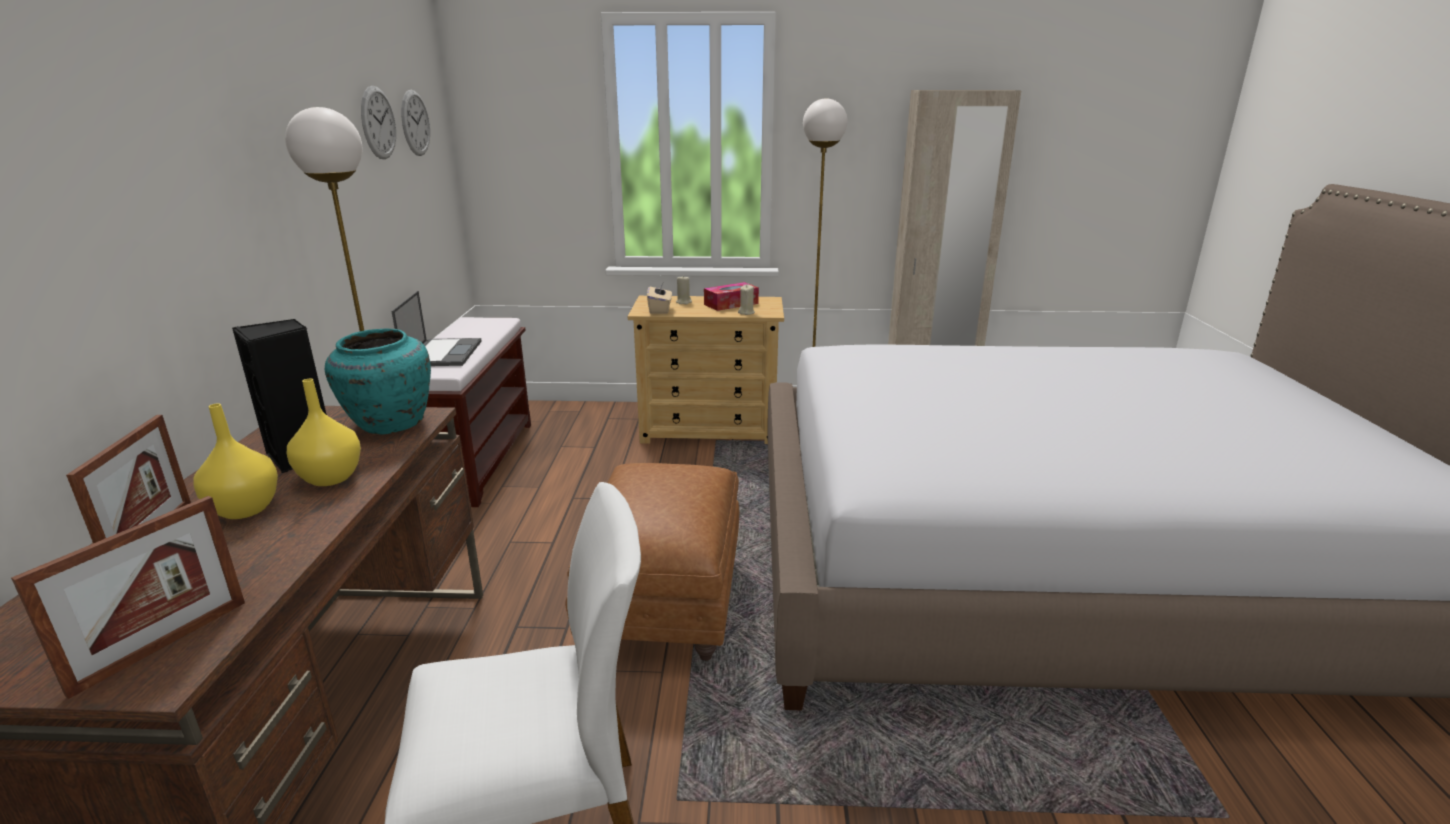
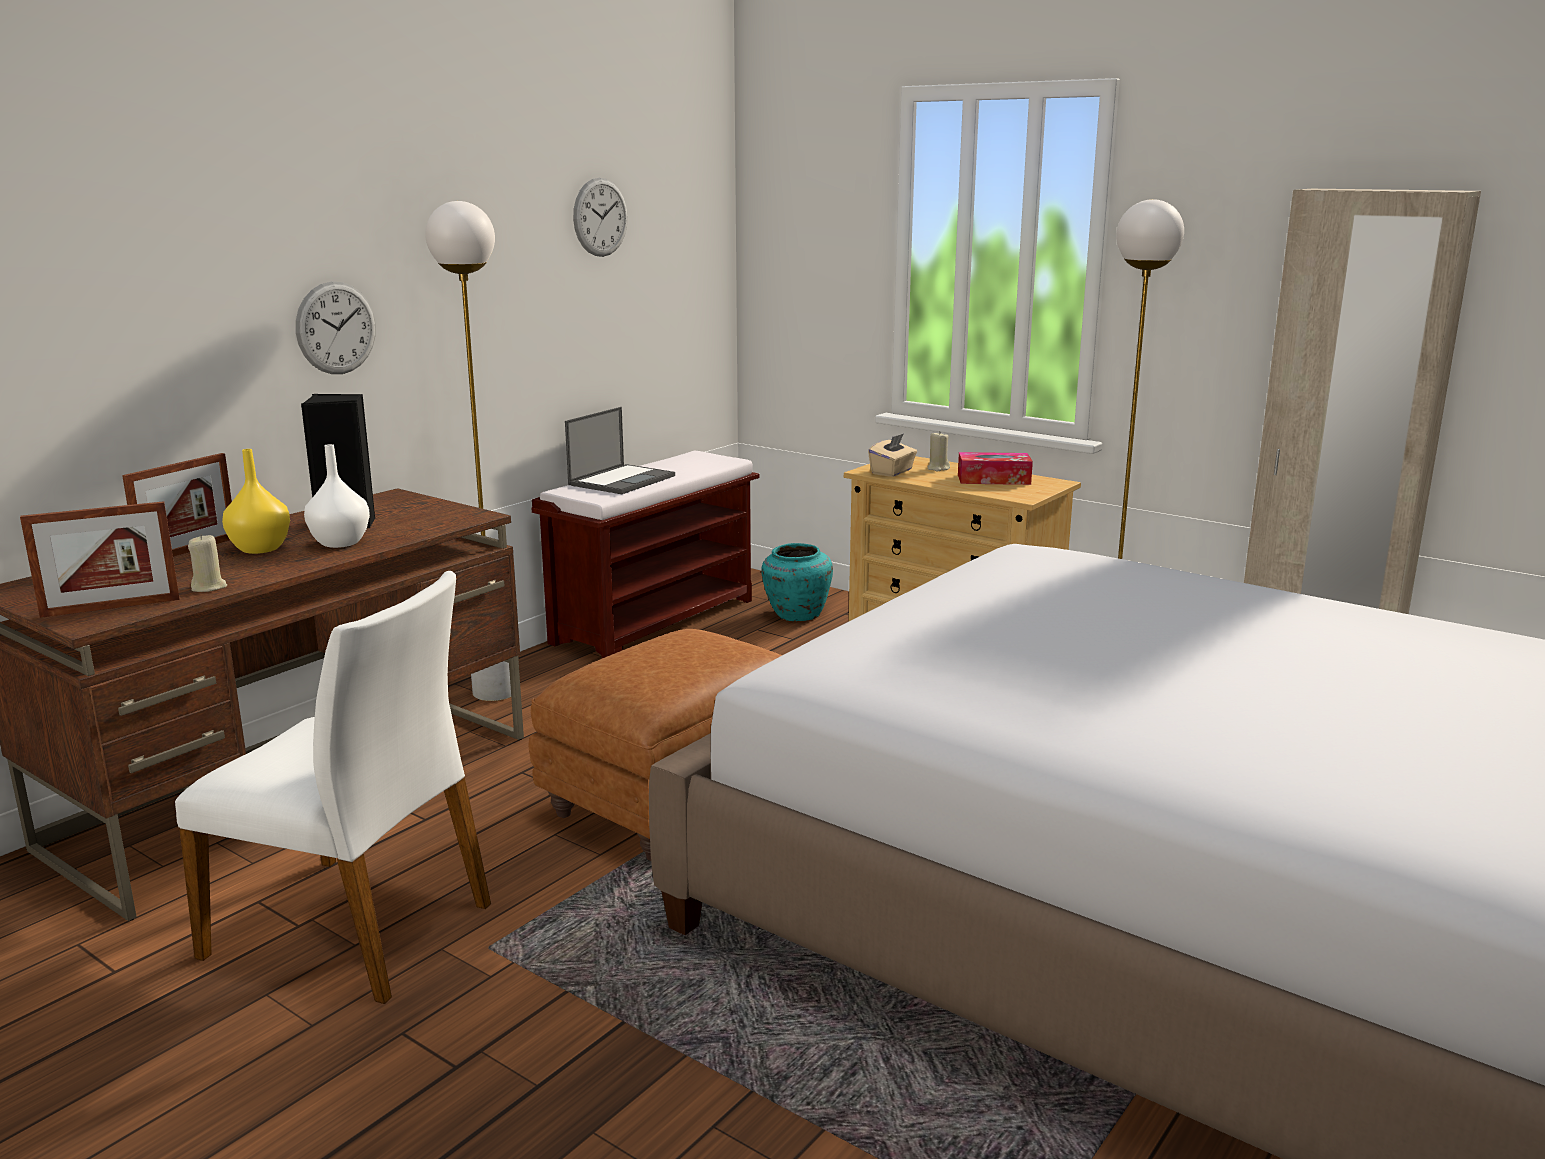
camera: 35 degrees right, 5 degrees down
(332, 477) = (341, 543): yellow vase -> white vase
(388, 424) = (439, 516): turquoise vase -> turquoise vase (795, 615)
(415, 123) = (665, 218): wall clock -> wall clock (336, 328)
(746, 312) = (993, 491): beige candle -> beige candle (209, 587)

